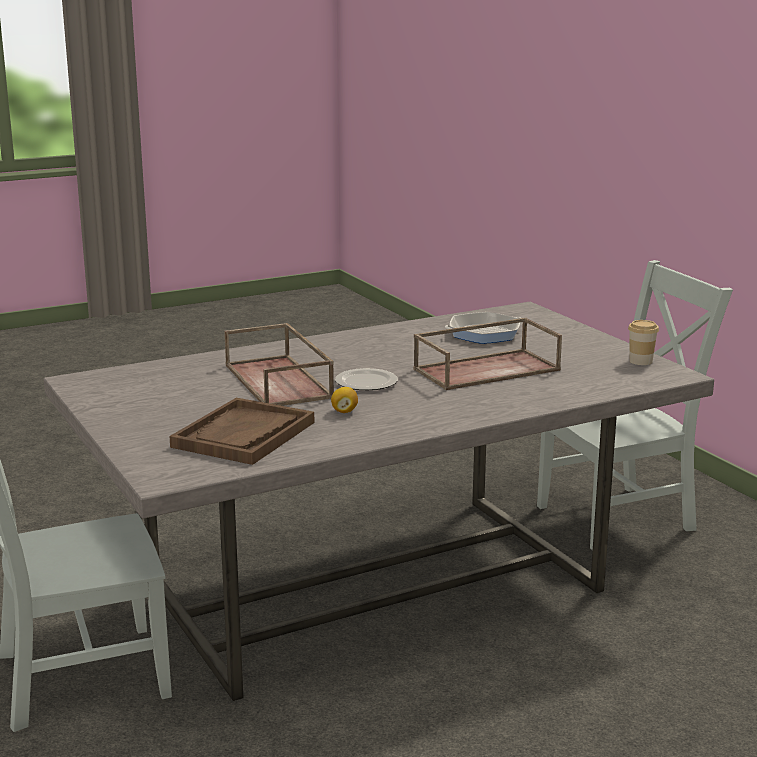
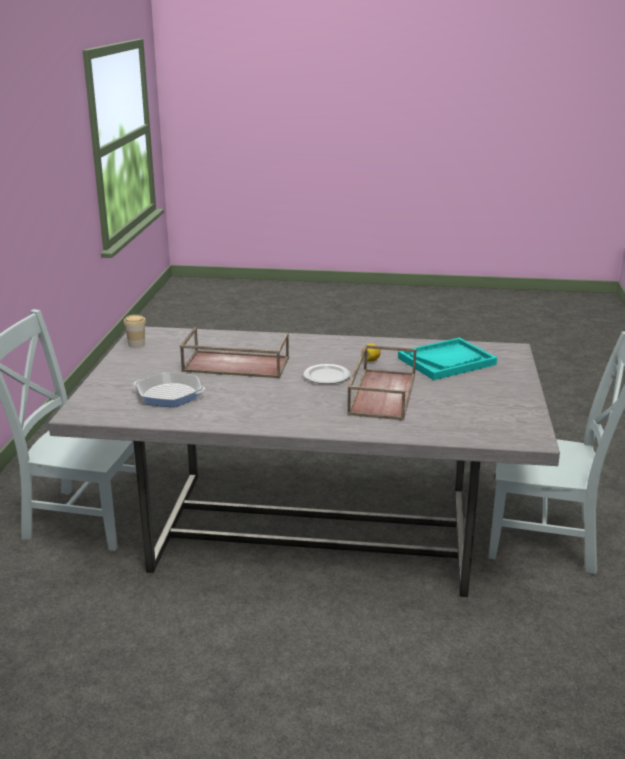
camera: 145 degrees left, 5 degrees up
(244, 435) = (446, 361): brown tray -> turquoise tray

